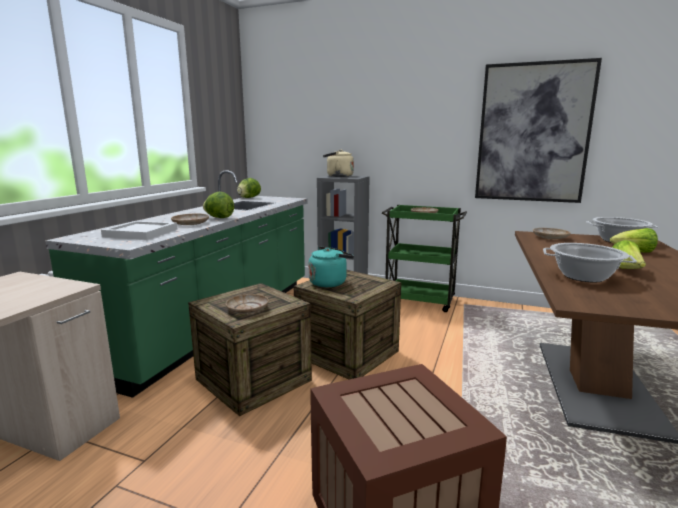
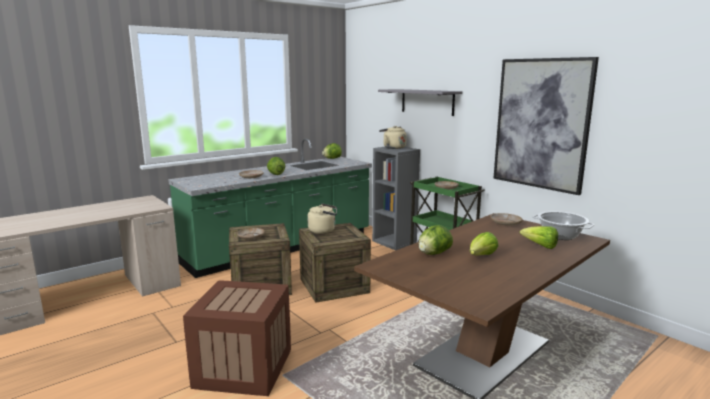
camera: 30 degrees right, 0 degrees up
(142, 232) = (216, 180): white tray -> none
(329, 282) = (323, 230): turquoise kettle -> beige kettle
(377, 119) = (427, 101): none -> grey shelf
(584, 276) = (433, 253): cooking pot -> lettuce

